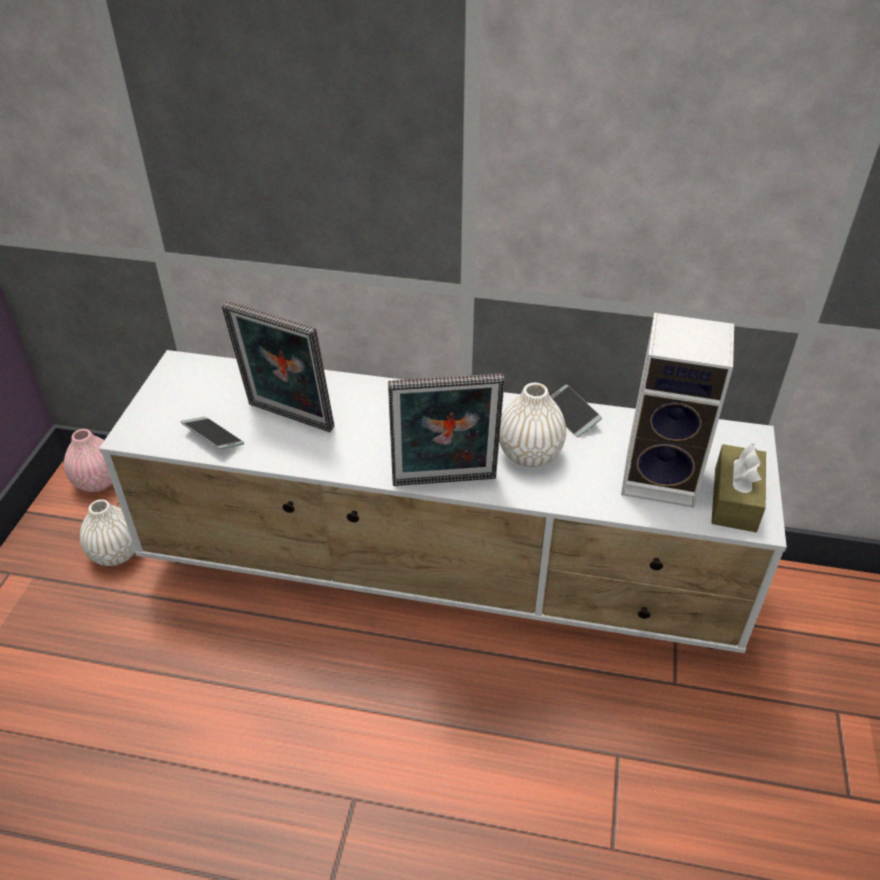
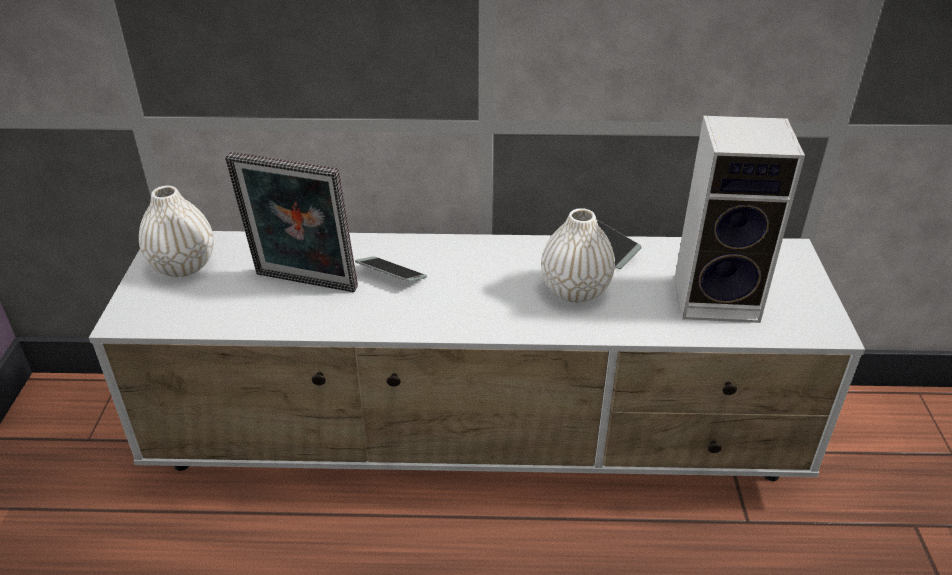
camera: 10 degrees left, 5 degrees down
(98, 481) = (73, 395): pink vase -> none
(116, 553) = (106, 469): white vase -> white vase (183, 266)
(213, 438) = (223, 312): phone -> phone (391, 275)
(444, 484) = (494, 329): picture frame -> none
(735, 499) = (798, 310): brown tissue box -> none

